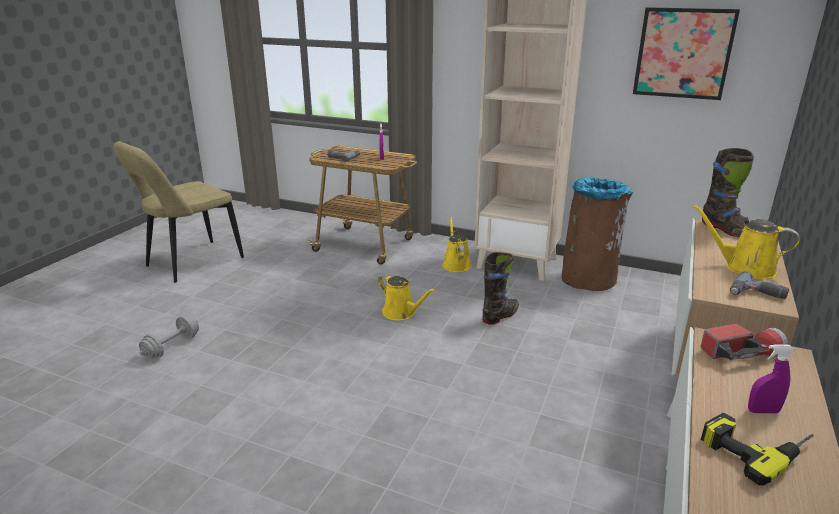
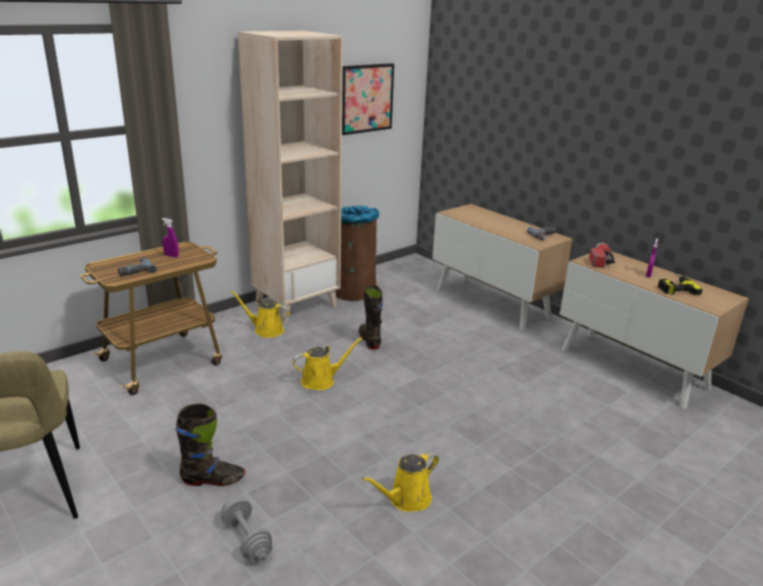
camera: 65 degrees left, 0 degrees up
(727, 230) = (462, 212): black boot -> black boot (213, 480)
(744, 268) = (513, 227): yellow watering can -> yellow watering can (406, 499)

